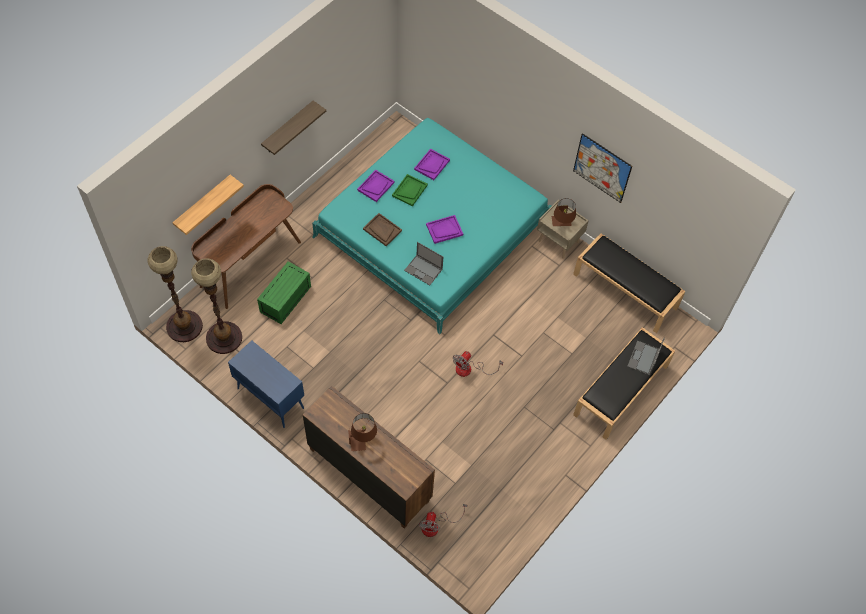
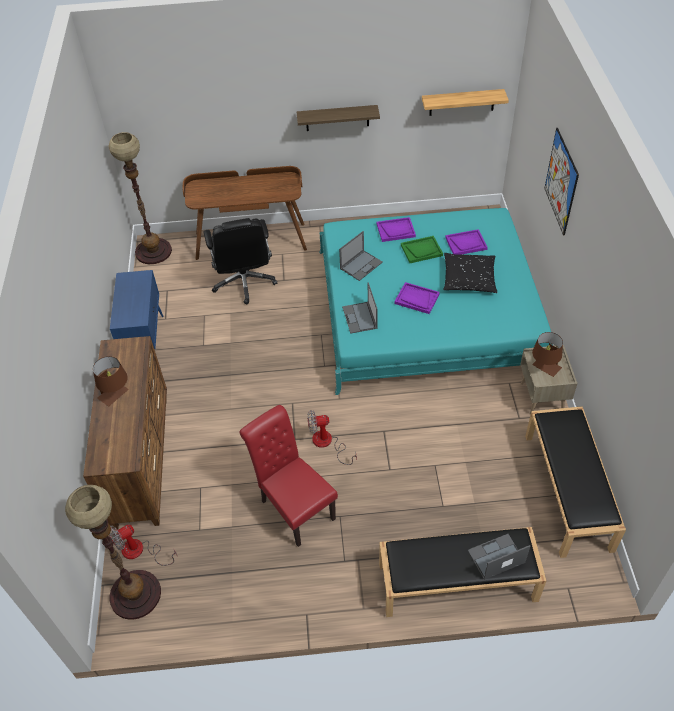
camera: 50 degrees right, 10 degrees down
(203, 204) = (210, 135): shelf -> shelf (462, 102)
(224, 337) = (169, 277): floor lamp -> floor lamp (135, 594)
(285, 300) = (244, 282): green storage box -> black office chair
(382, 230) = (361, 265): brown tray -> laptop
(460, 191) = (469, 278): none -> black pillow
(493, 423) = (294, 507): none -> red chair
(602, 168) = (603, 306): picture -> picture (561, 181)

